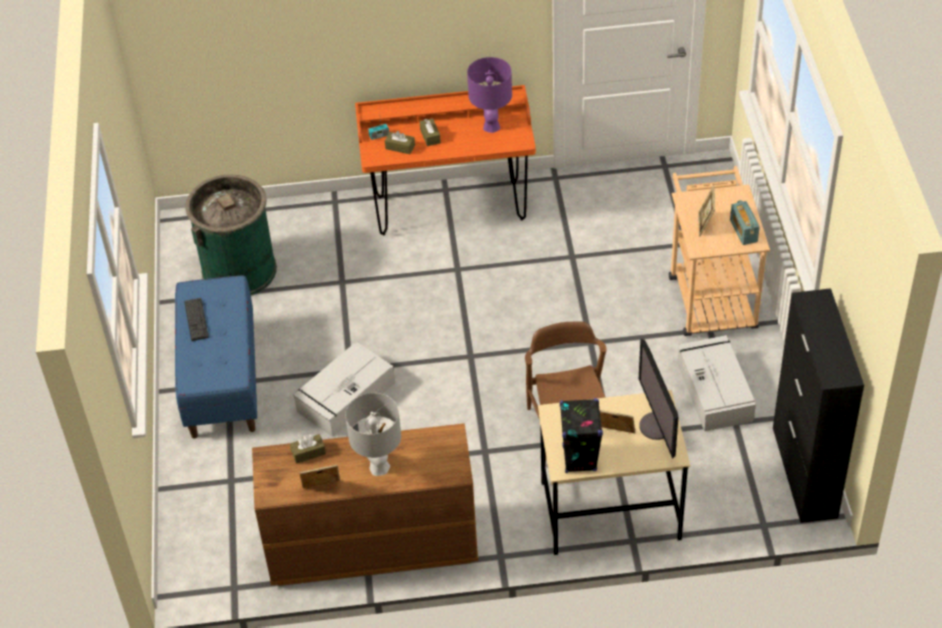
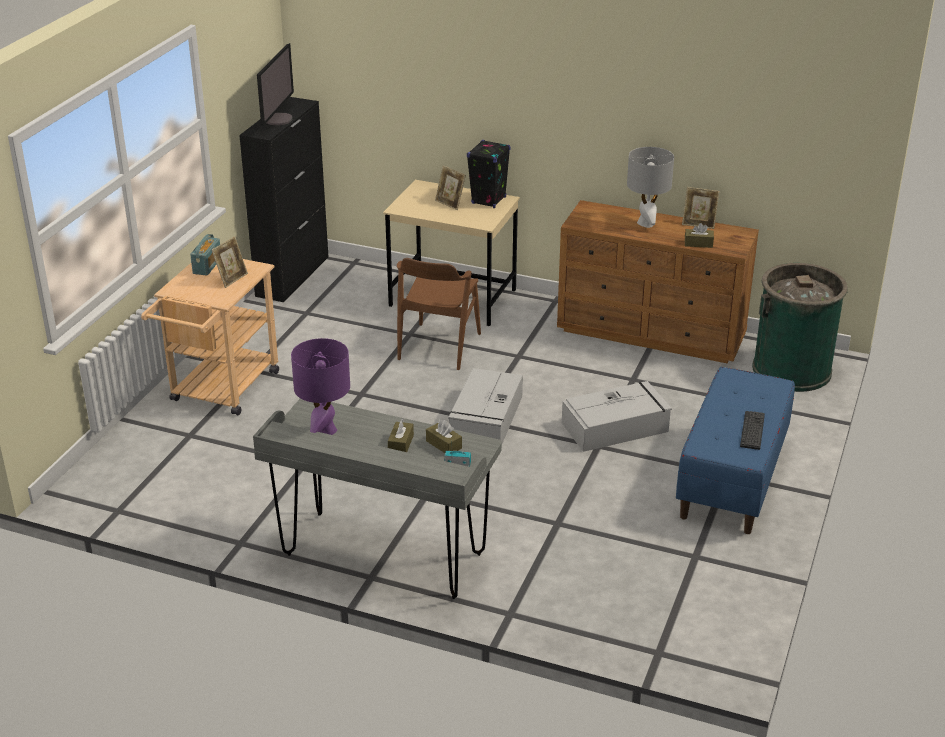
camera: 155 degrees left, 15 degrees down
(239, 270) = (668, 576): green trash can -> green trash can (791, 370)
(450, 207) = (383, 555): orange desk -> grey desk
(657, 426) = (415, 199): monitor -> monitor (277, 119)
(714, 390) = (298, 334): grey storage box -> grey storage box (486, 419)

